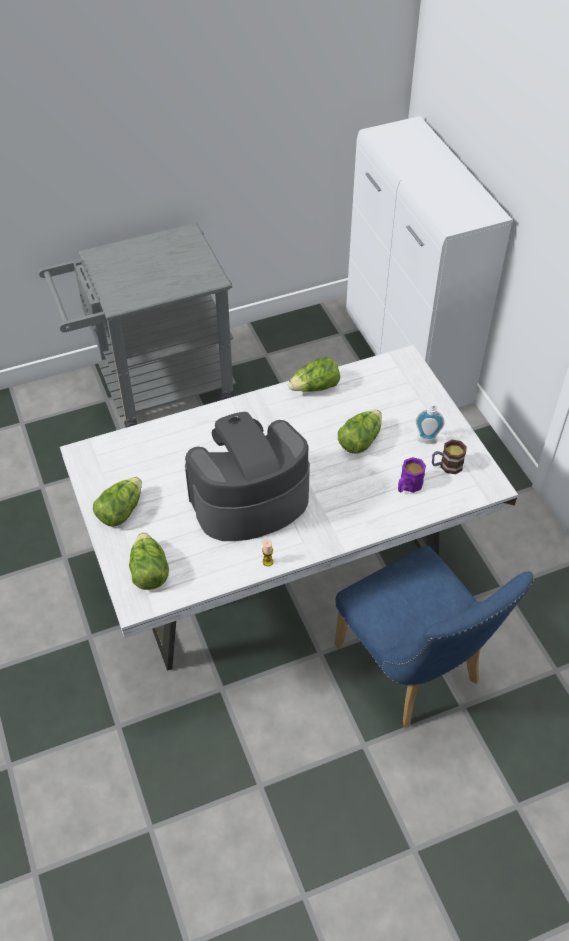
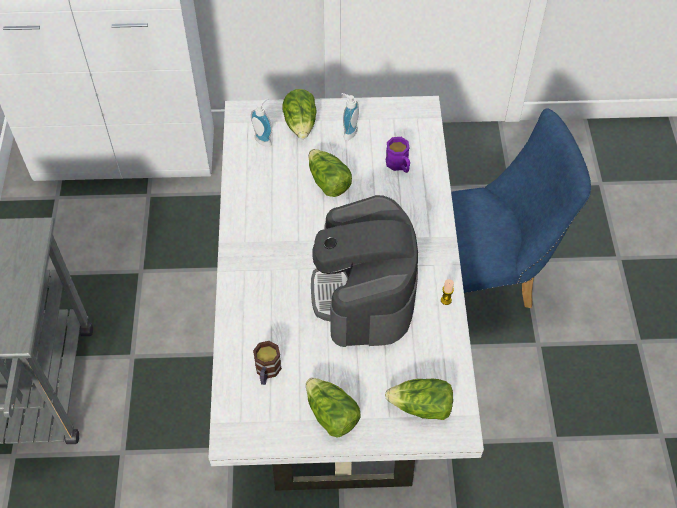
camera: 70 degrees left, 5 degrees up
(315, 387) = (241, 194): lettuce -> lettuce (301, 124)
(384, 383) = (264, 139): none -> soap dispenser
(446, 466) = (387, 130): mug -> mug (267, 372)

